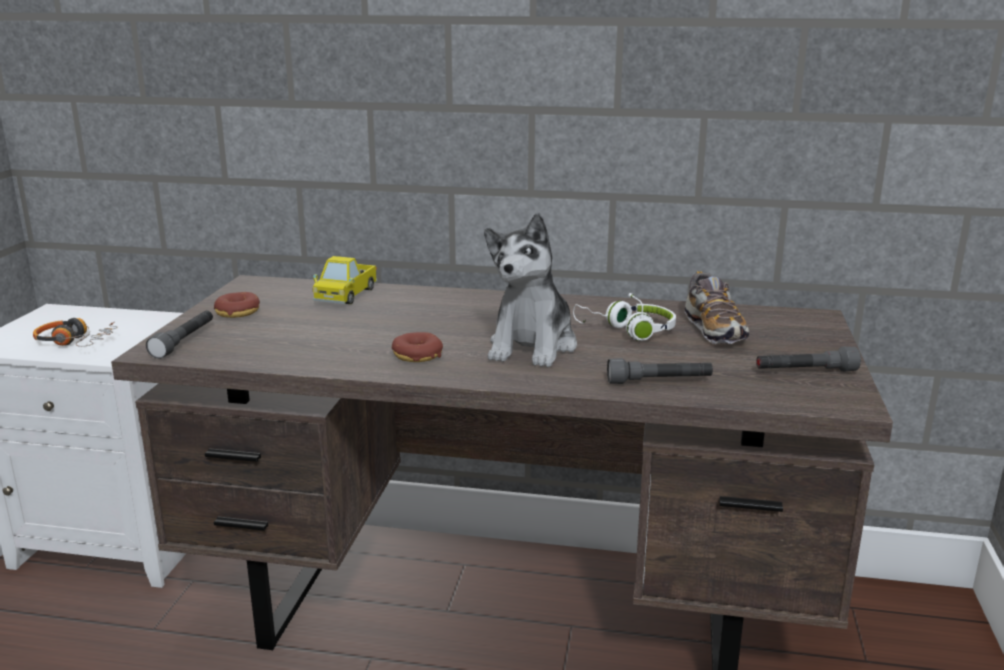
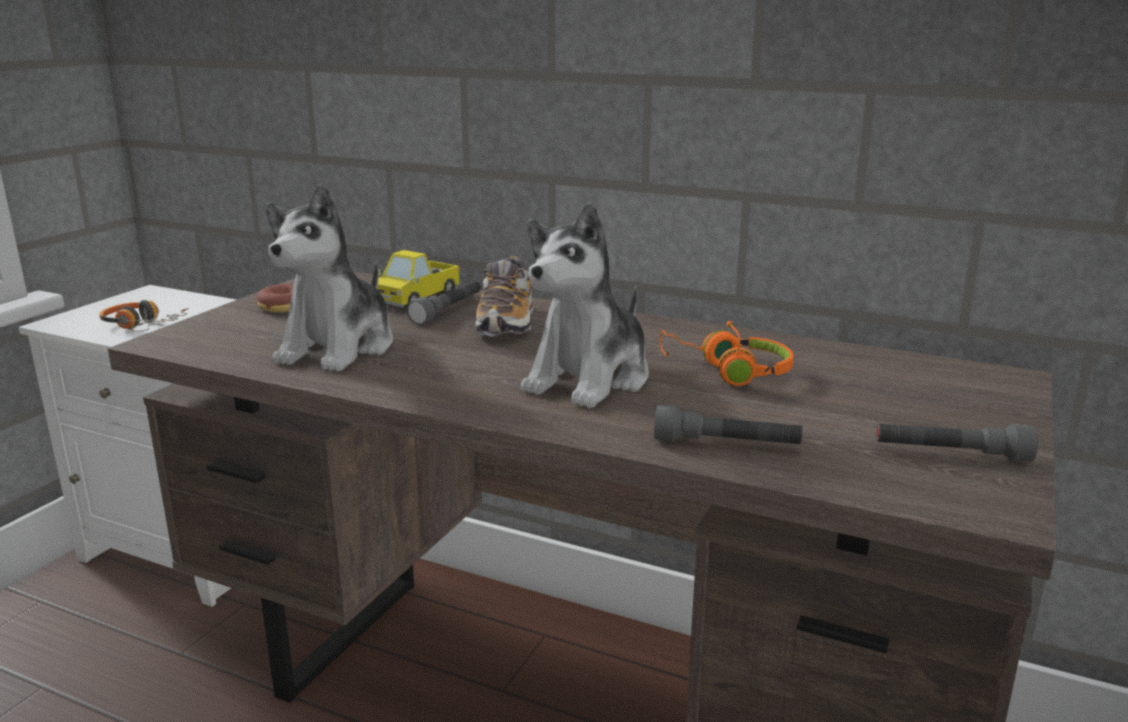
camera: 15 degrees right, 0 degrees up
(184, 342) = (200, 334): grey flashlight -> grey flashlight (448, 311)
(316, 342) = (339, 348): none -> plush toy
(417, 355) = (440, 376): donut -> none
(628, 331) = (728, 372): white headphones -> orange headphones
(714, 330) = (848, 382): shoe -> shoe (506, 323)

